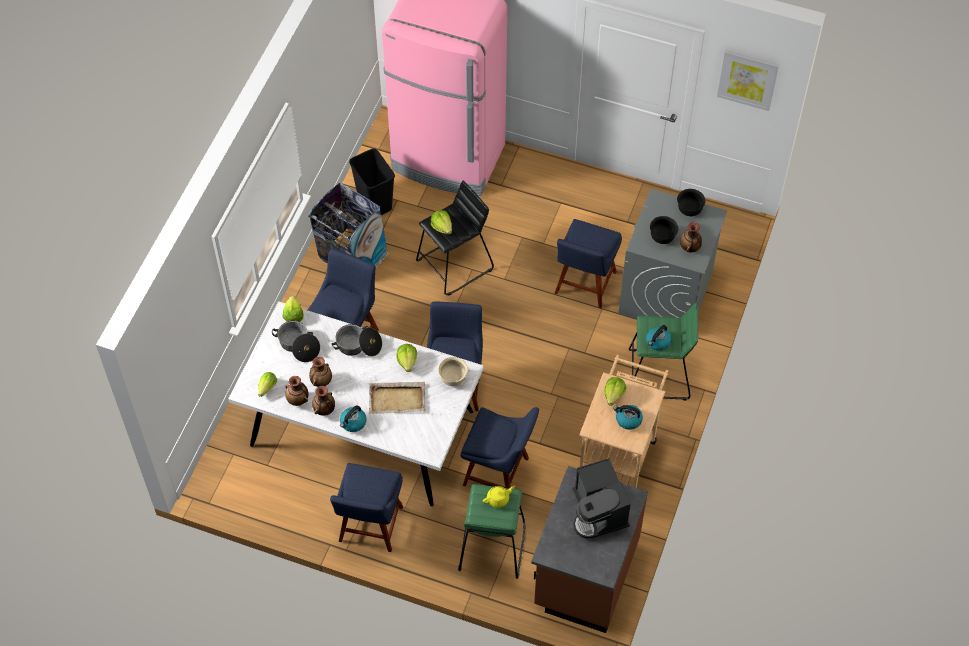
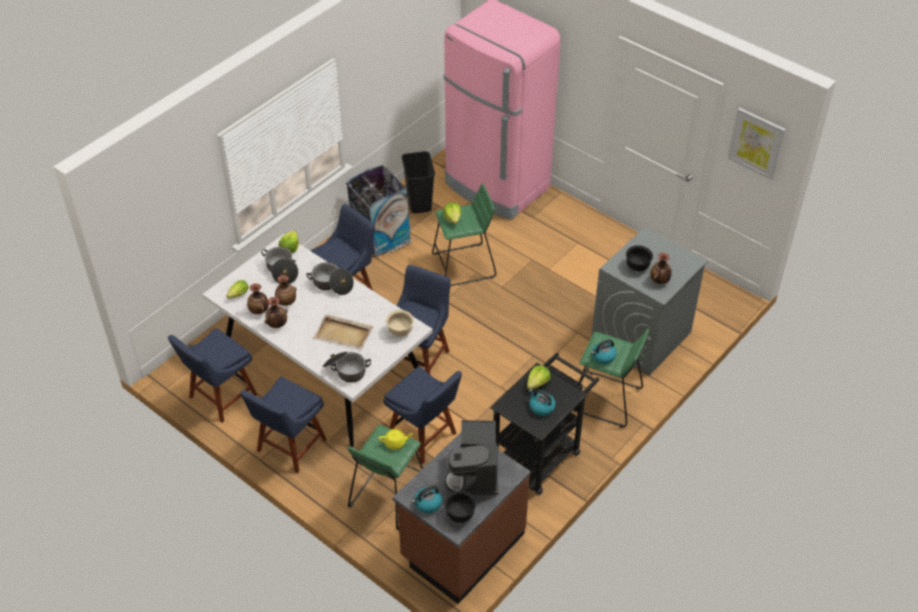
camera: 20 degrees right, 10 degrees down
(353, 423) = (296, 341): kettle -> kettle (427, 504)
(407, 361) = (367, 307): lettuce -> none
(419, 439) = (346, 370): none -> cooking pot
(455, 265) = (464, 265): black stool -> green stool
(584, 285) = (570, 310): blue chair -> blue chair (220, 398)
(619, 453) = (540, 453): beige cart -> black cart
(689, 210) = (672, 251): black bowl -> black bowl (460, 514)

